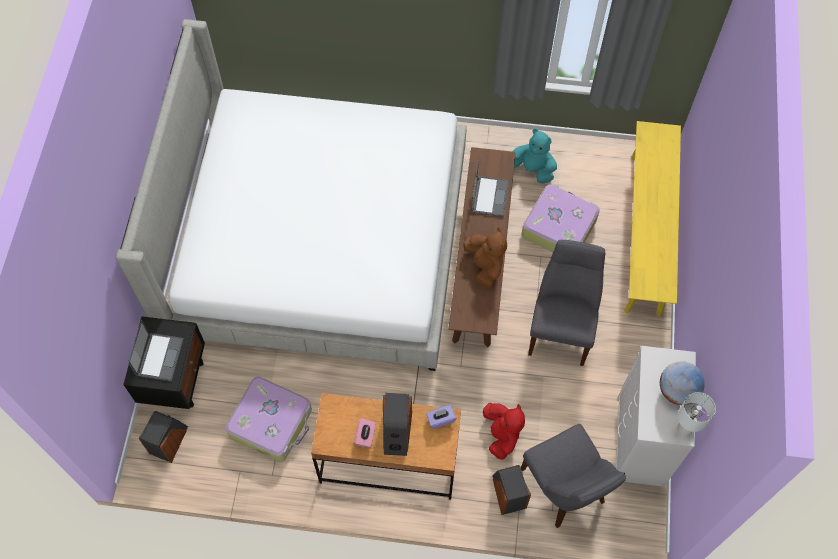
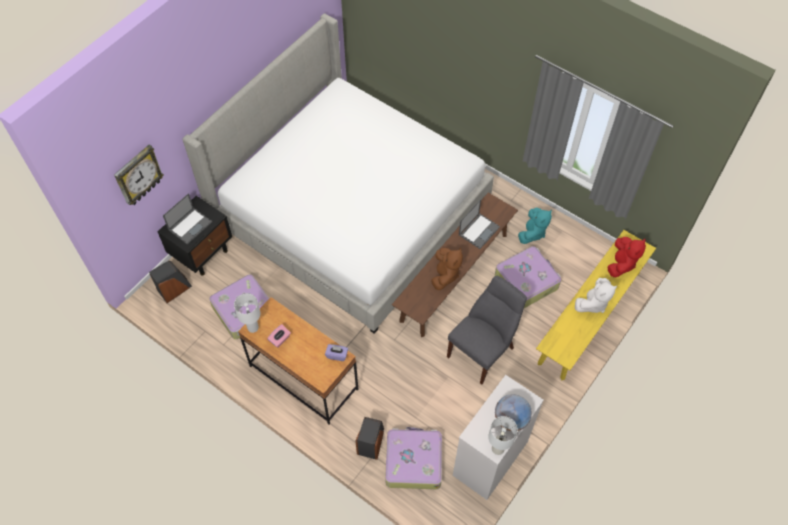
camera: 30 degrees right, 5 degrees down
(91, 331) = (138, 175): none -> wall clock
(324, 439) = (252, 327): none -> white table lamp
(396, 433) = (302, 348): speaker -> none
(501, 434) = (392, 400): red plush toy -> red plush toy (621, 264)
(532, 169) = (532, 233): turquoise plush toy -> turquoise plush toy turned 60 degrees clockwise
(565, 489) = (413, 461): grey chair -> suitcase
(655, 218) = (593, 303): none -> white plush toy

